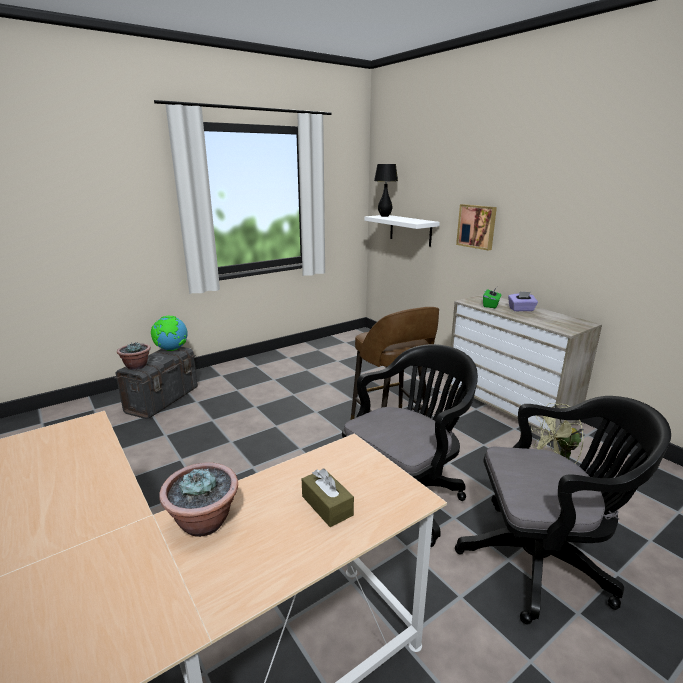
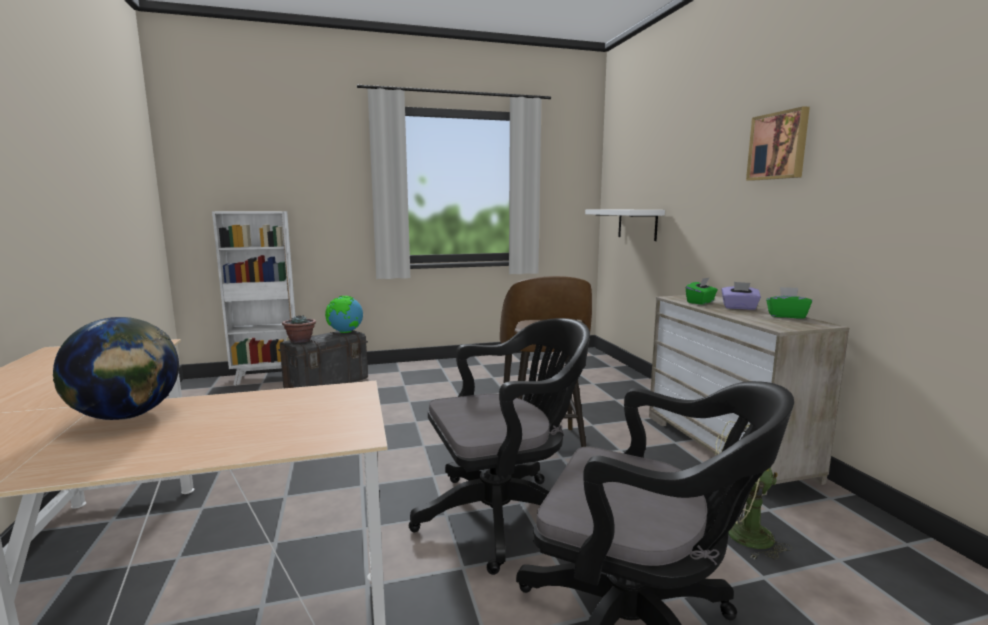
camera: 20 degrees right, 10 degrees down
(94, 402) = (267, 378): none -> white bookcase
(204, 522) = (127, 416): potted plant -> globe
(327, 505) = (254, 425): brown tissue box -> none
(384, 216) = (608, 209): black table lamp -> none
(477, 226) = (702, 209): picture -> picture (778, 146)
(557, 316) = (786, 316): none -> green tissue box

